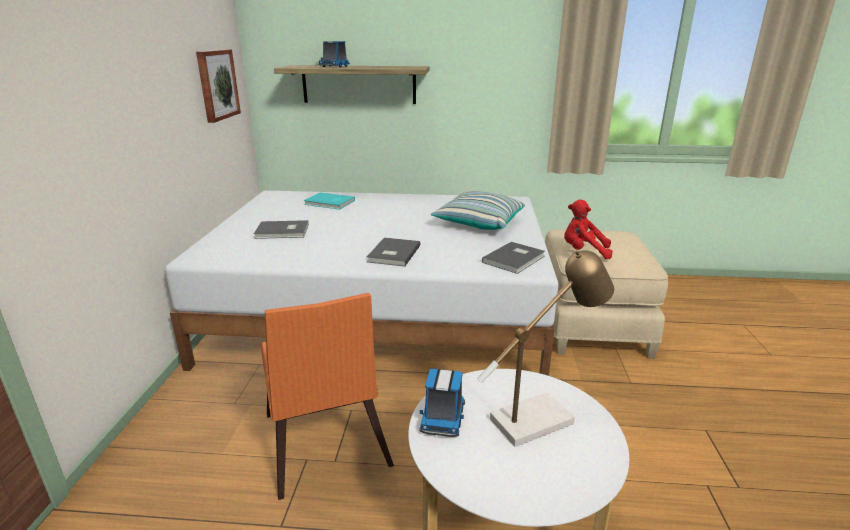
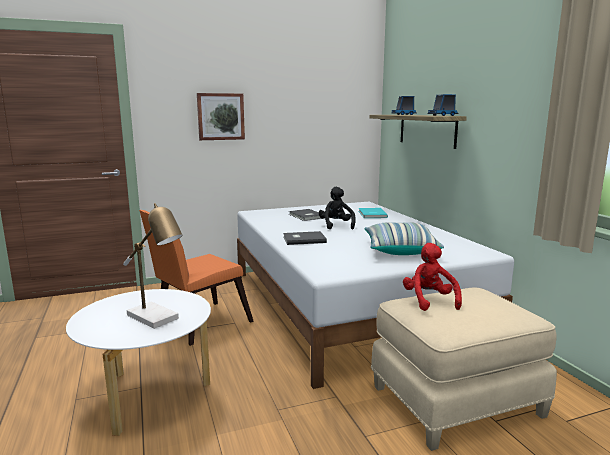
camera: 65 degrees right, 10 degrees down
(217, 84) = (338, 123): picture -> picture (220, 116)
(353, 227) = (336, 225): none -> black plush toy
(442, 417) = (149, 295): toy truck -> toy truck (443, 115)
(515, 259) = (338, 268): grey book -> none

